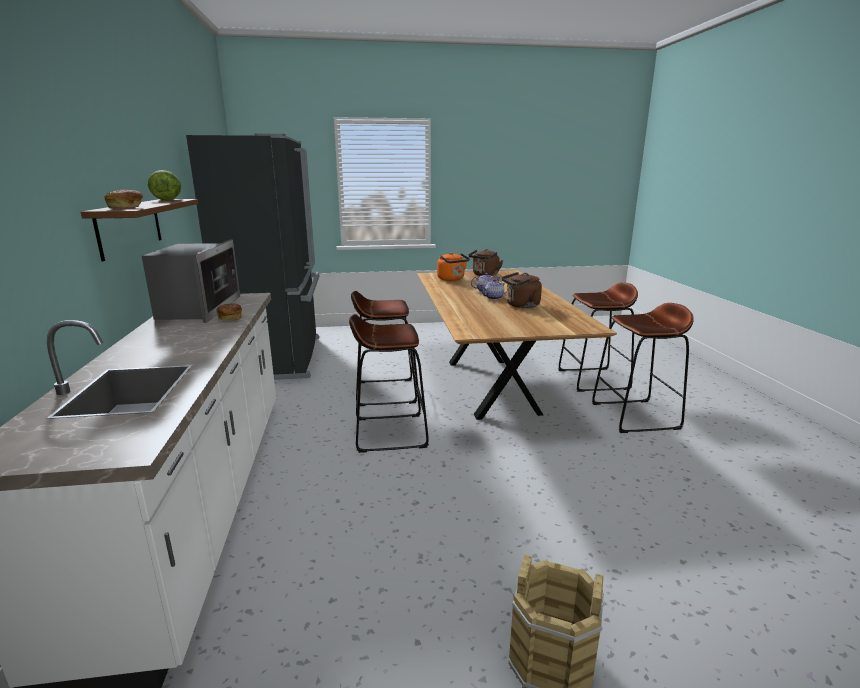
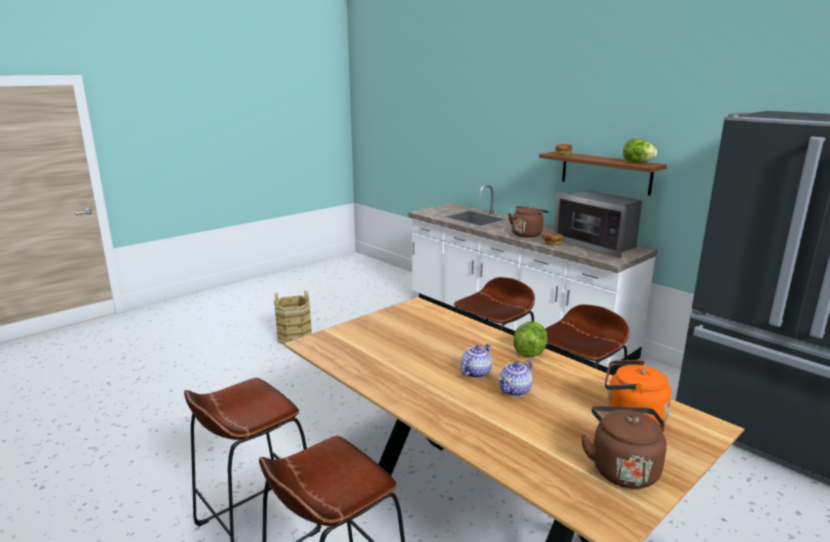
camera: 145 degrees right, 0 degrees up
(445, 298) = (529, 352): none -> lettuce
(520, 305) = (421, 364): brown kettle -> brown kettle (527, 234)

